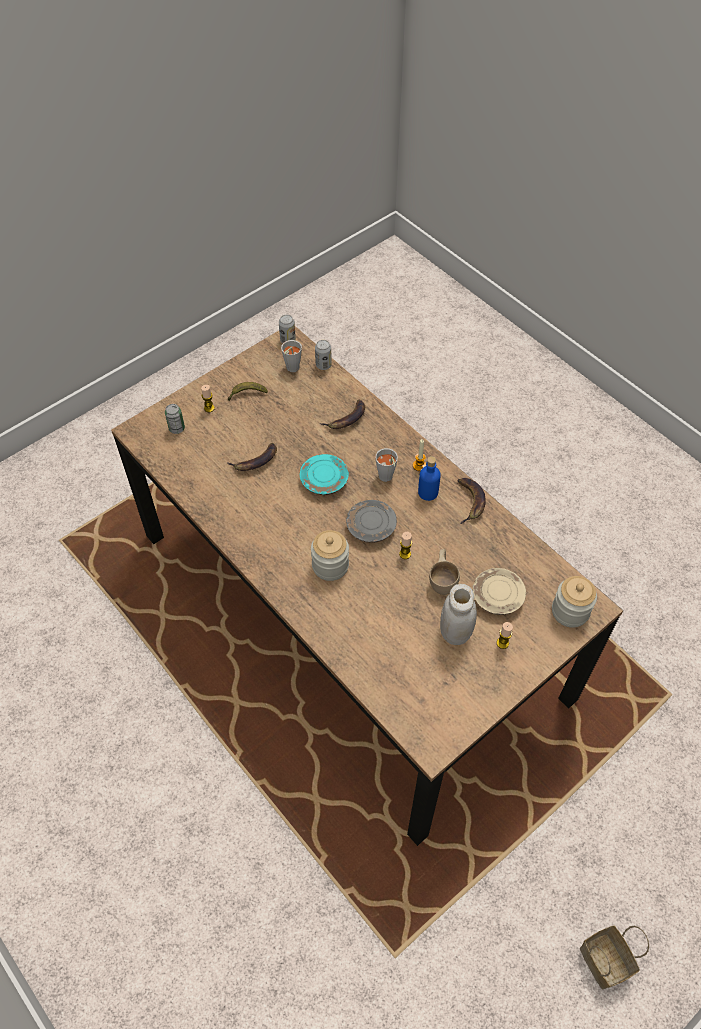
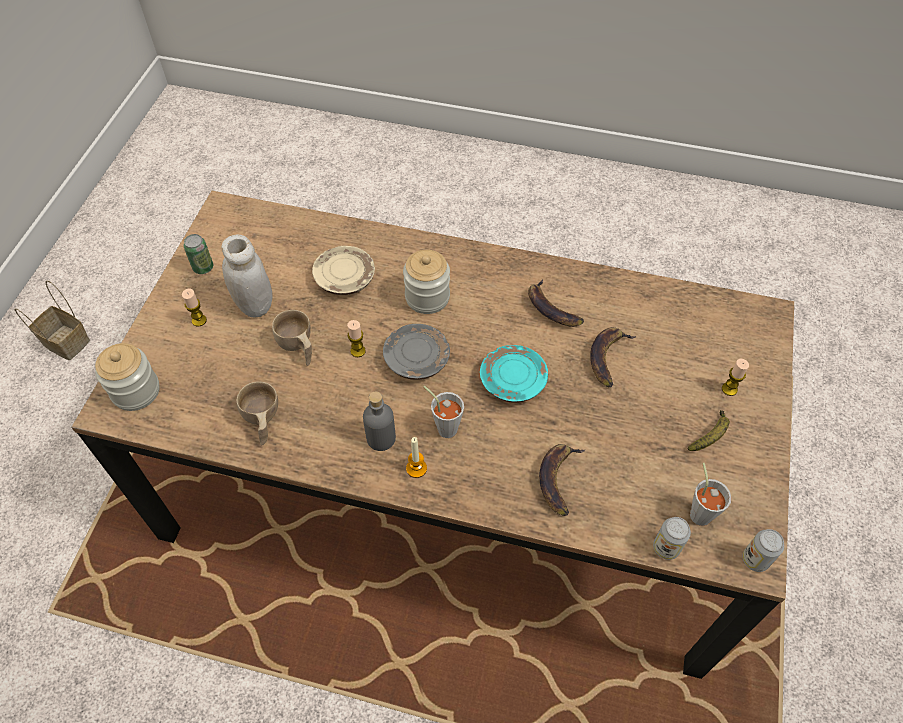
camera: 145 degrees right, 0 degrees up
(177, 428) = (732, 343): can -> can (203, 267)
(428, 492) = (381, 438): blue bottle -> grey bottle
(470, 501) = (321, 456): banana -> banana (551, 309)
(494, 542) = (262, 422): none -> beige cup
(497, 597) = (227, 362): beige plate -> beige plate (345, 278)

